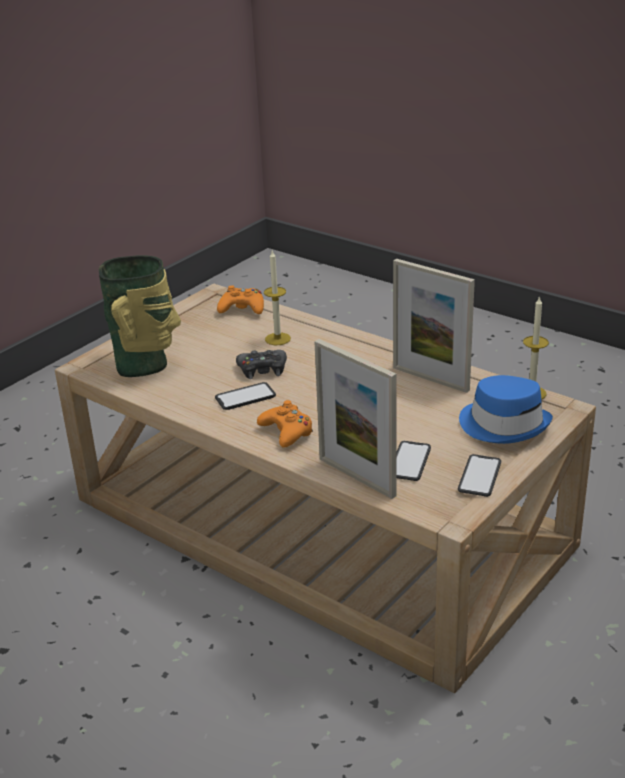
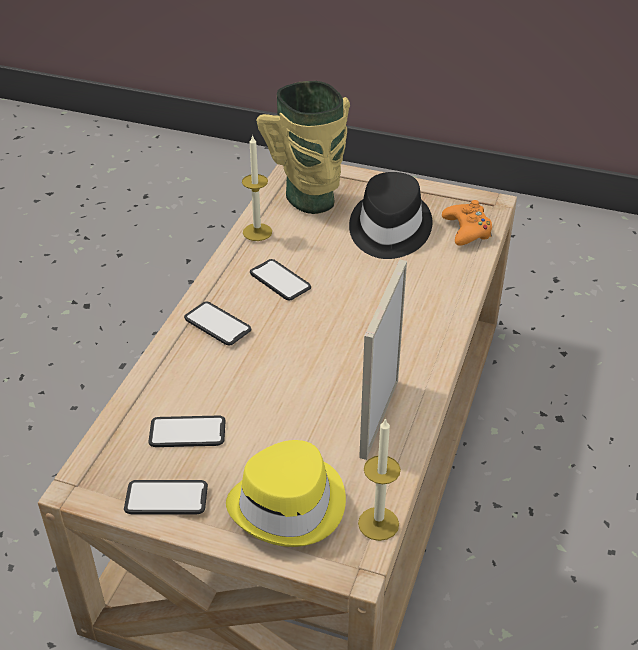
camera: 70 degrees right, 10 degrees up
(213, 340) = (388, 229): none -> black hat
(262, 370) = (341, 279): black game controller -> none
(277, 339) = (414, 273): candle -> candle (257, 232)
(287, 432) = (217, 324): orange game controller -> phone
(356, 477) = (143, 394): picture frame -> none
(504, 424) = (290, 505): blue hat -> yellow hat

